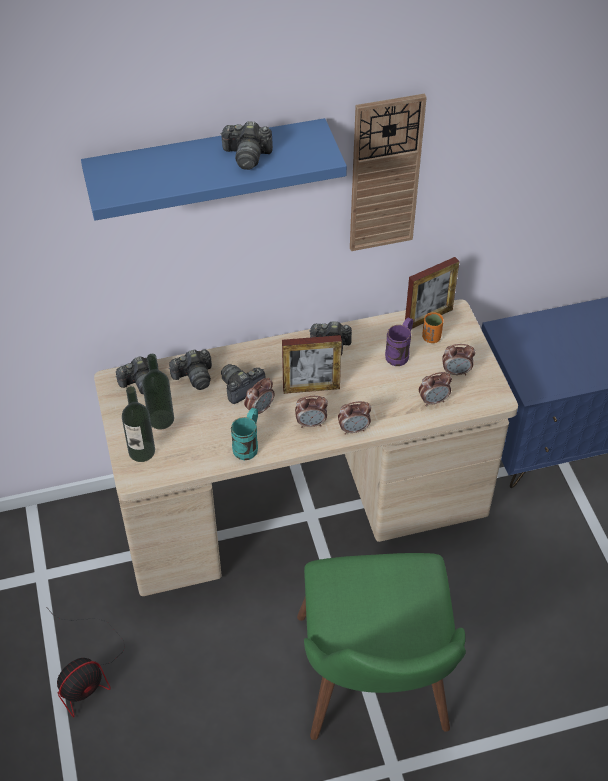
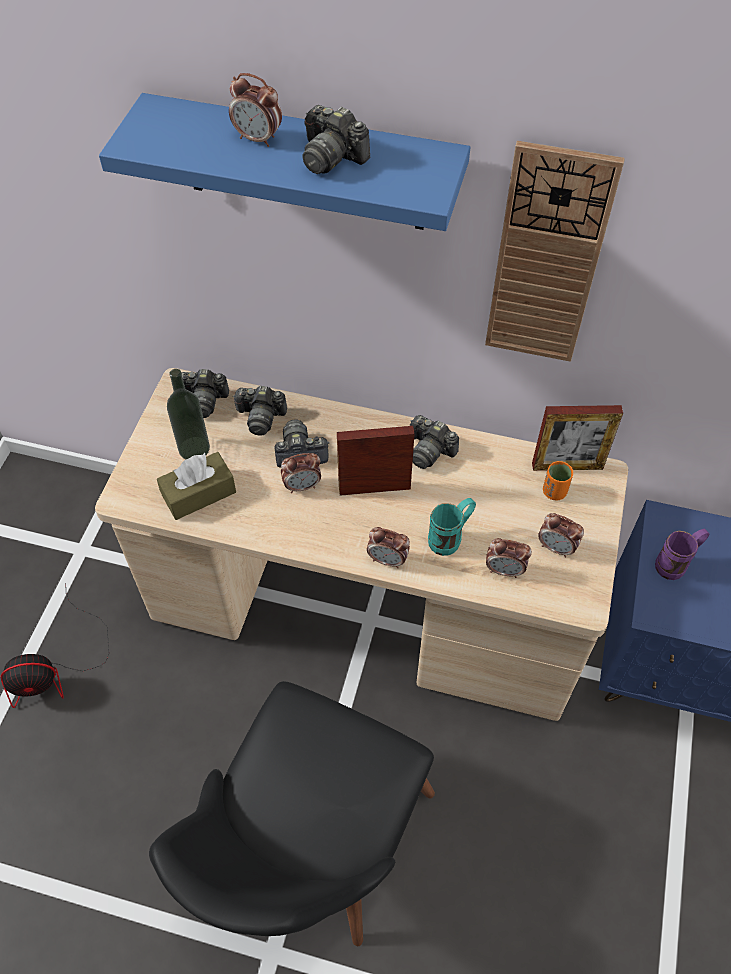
camera: 30 degrees right, 5 degrees up
(141, 451) = (149, 475): bottle -> none
(189, 447) = (199, 493): none -> brown tissue box
(248, 445) = (260, 522): turquoise mug -> turquoise mug (450, 538)
(311, 388) = (374, 488): picture frame -> picture frame turned 150 degrees clockwise
(311, 423) = (345, 529): alarm clock -> alarm clock (258, 139)
(376, 693) = (310, 855): green chair -> black chair
(400, 353) = (504, 494): purple mug -> purple mug (676, 564)

